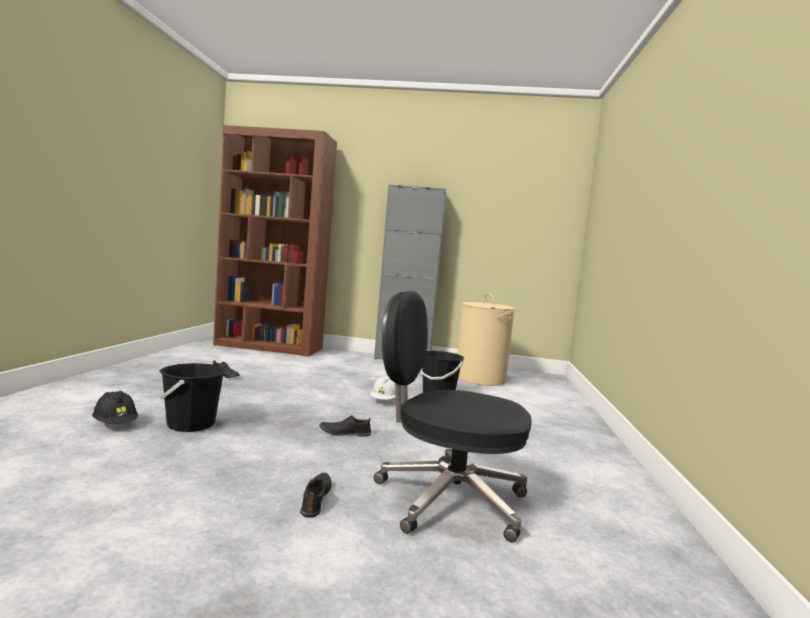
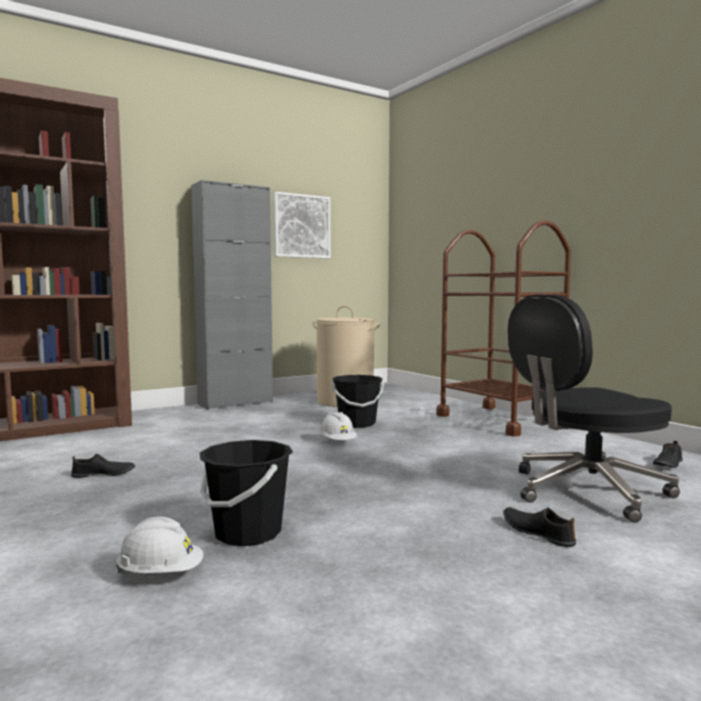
camera: 40 degrees left, 0 degrees up
(115, 424) = (161, 574): black hard hat -> white hard hat
(345, 433) = (395, 478): black shoe -> black shoe (667, 464)
(486, 221) = (301, 226): none -> picture
(568, 430) = (500, 420): none -> brown cart

